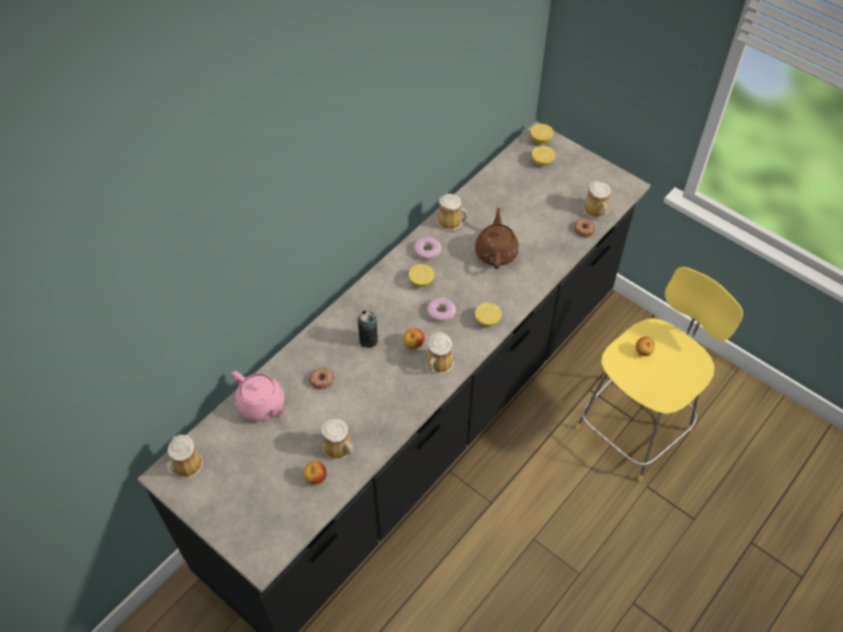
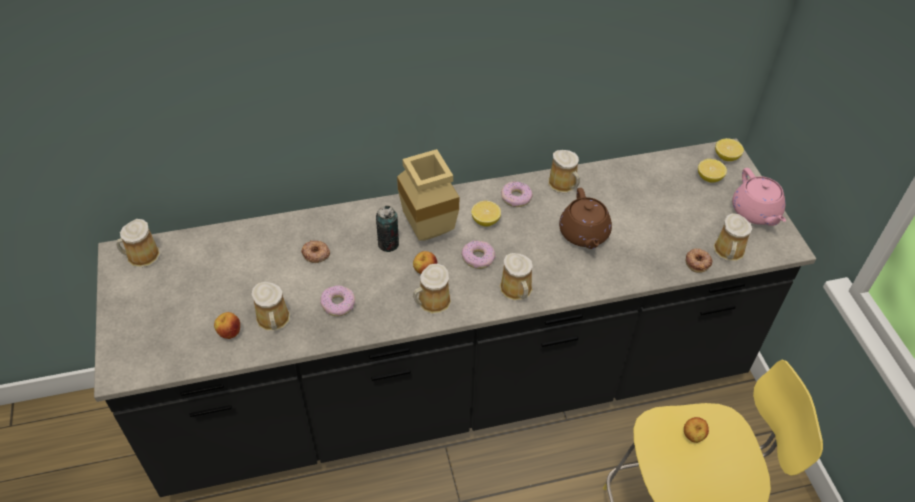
camera: 35 degrees right, 5 degrees down
(262, 405) = (247, 244): pink teapot -> pink teapot (756, 212)
(374, 407) = (338, 304): none -> donut
(385, 313) = (425, 230): none -> beige vase
(487, 320) = (516, 291): lemon -> mug
(496, 252) = (584, 234): brown teapot -> brown teapot turned 135 degrees clockwise

